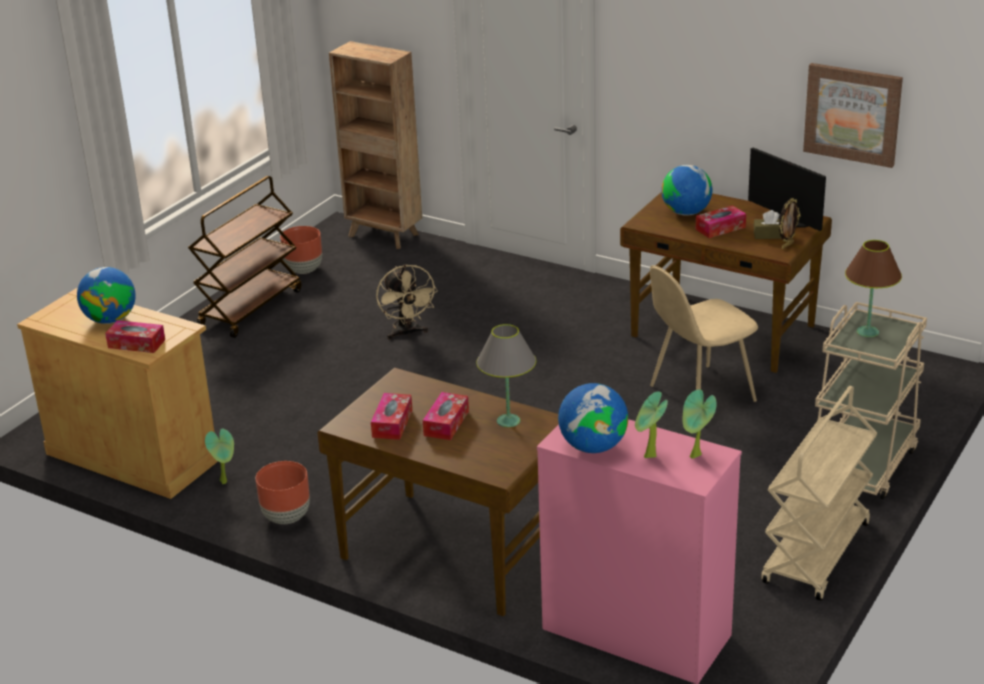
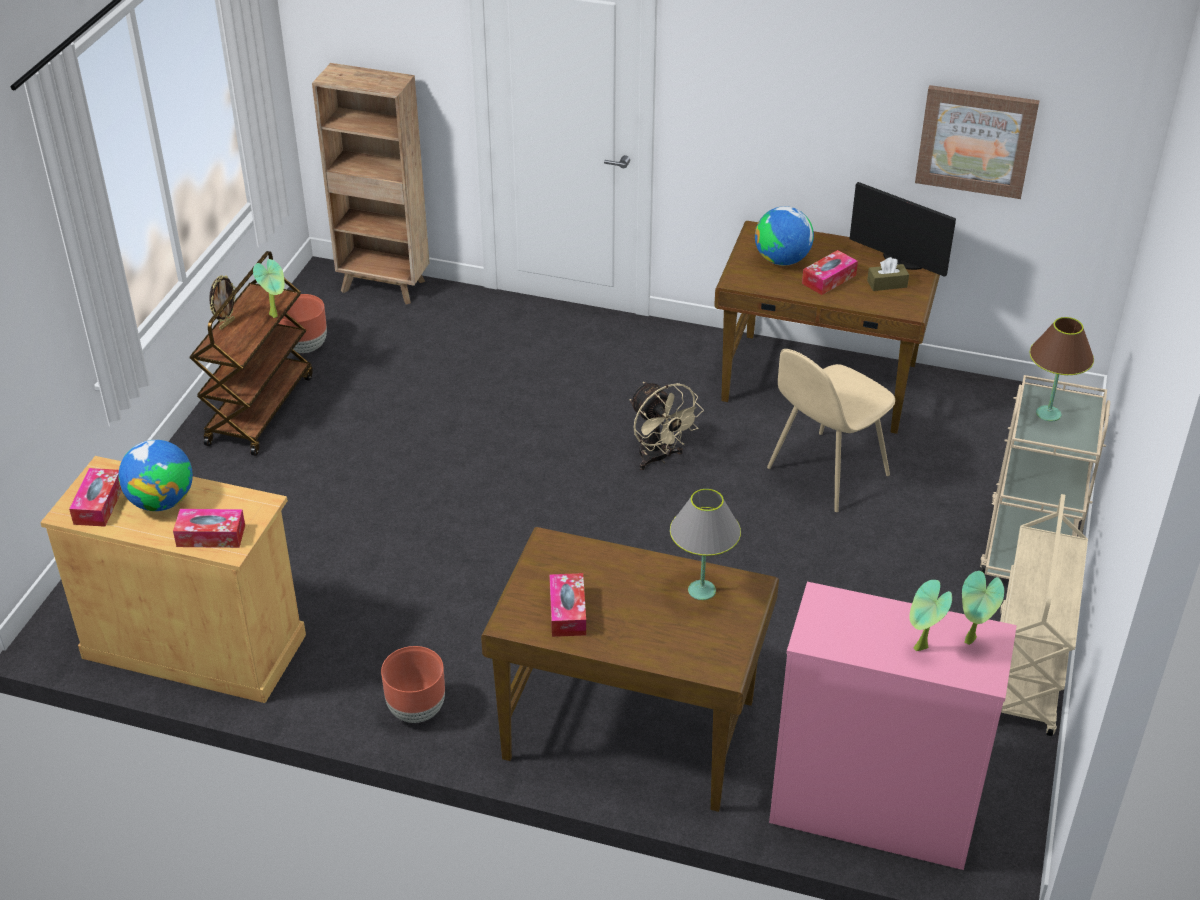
camera: 15 degrees left, 10 degrees up
(225, 481) = (323, 668): potted plant -> potted plant (276, 315)
(407, 333) = (463, 426): beige fan -> beige fan (659, 458)
(446, 423) = (631, 603): tissue box -> tissue box (99, 504)
(593, 447) = (851, 642): globe -> none
(787, 245) = (911, 297): picture frame -> picture frame (226, 324)

